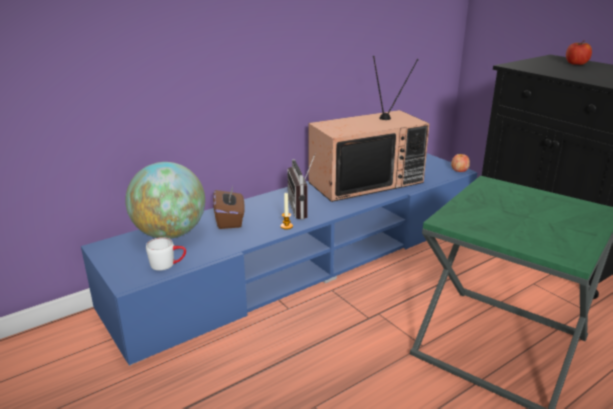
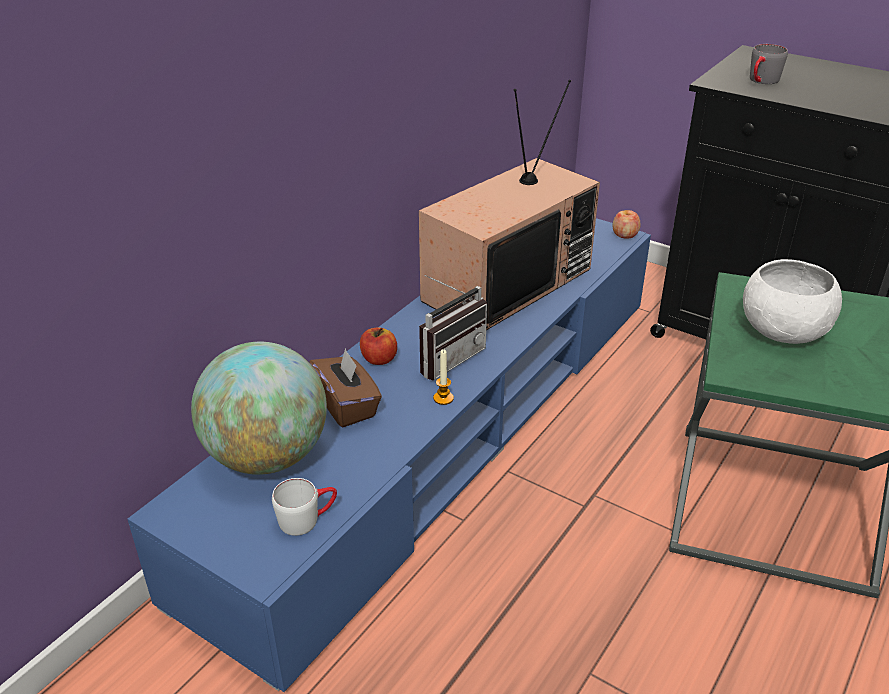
camera: 20 degrees left, 10 degrees up
(303, 209) = (447, 357): radio -> radio turned 105 degrees counterclockwise
(501, 207) = (784, 331): none -> white bowl
(544, 67) = (761, 81): none -> grey mug
(576, 63) = (795, 67): apple -> apple (379, 359)

